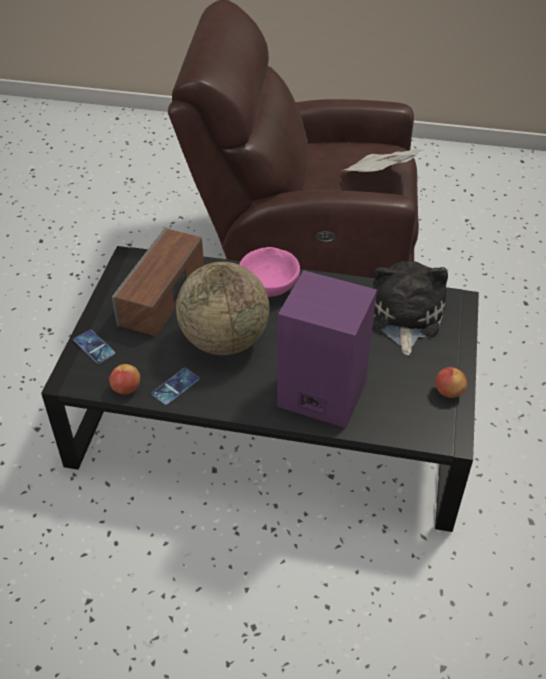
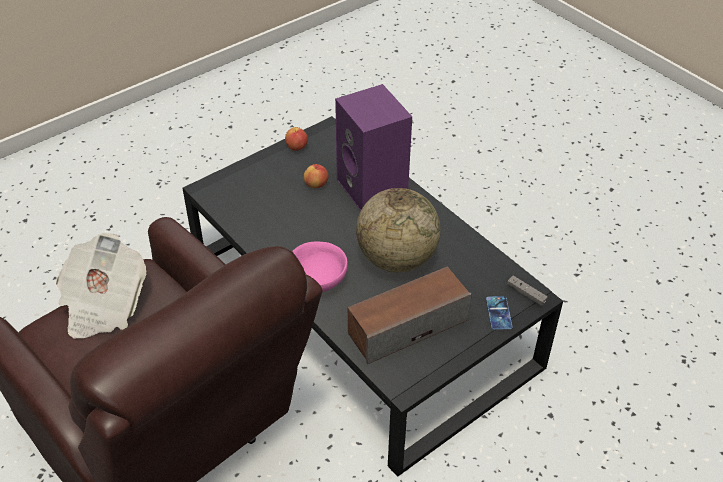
camera: 140 degrees left, 0 degrees up
(80, 377) = (526, 294): none -> grey game controller
(126, 389) = (498, 265): apple -> apple (316, 184)
(175, 386) = (462, 247): phone -> none
(405, 317) = (255, 200): plush toy -> none

